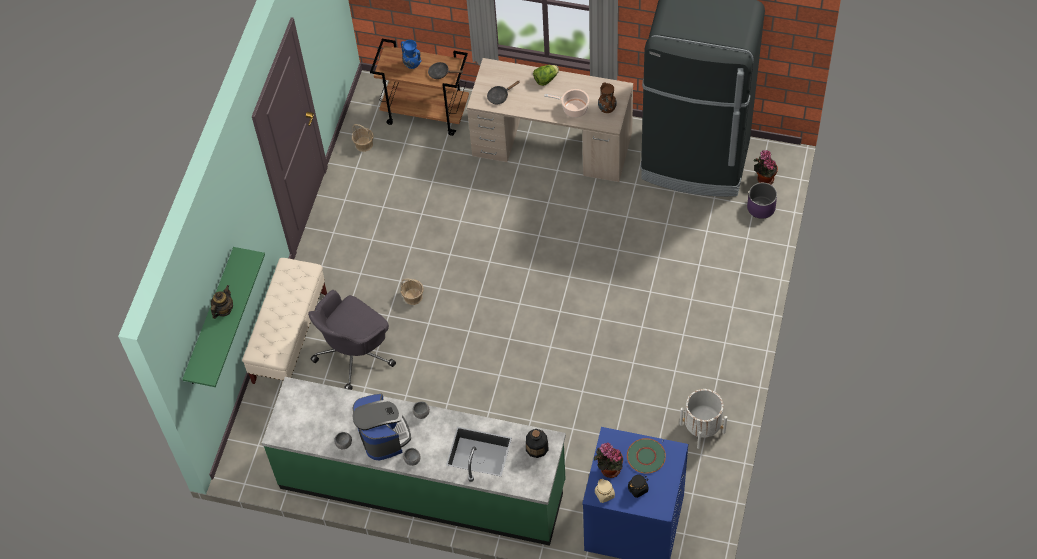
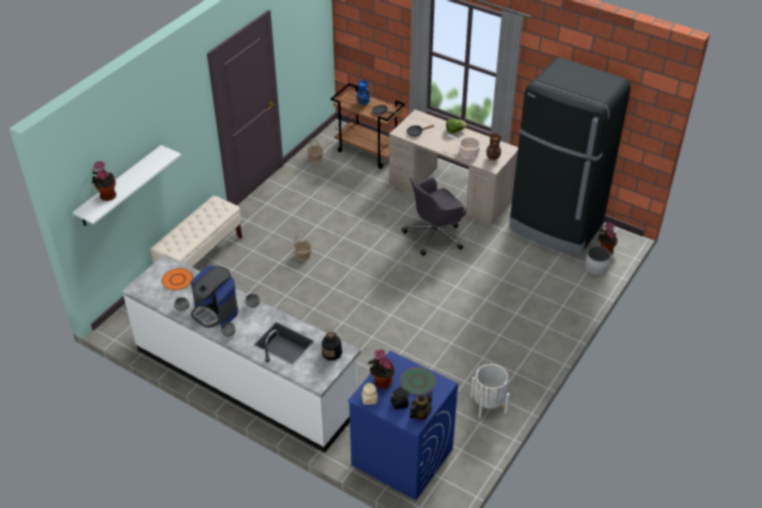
camera: 15 degrees right, 15 degrees down
(210, 342) = (107, 195): none -> potted plant
(211, 319) = (120, 186): green shelf -> white shelf
(223, 310) = (129, 179): teapot -> teapot (420, 414)
(318, 408) = (177, 280): none -> orange plate
(355, 353) = (242, 279): grey office chair -> grey office chair (435, 235)
(383, 436) = (215, 311): coffee machine -> coffee machine turned 135 degrees clockwise
(422, 484) = (246, 379): green counter -> white counter
(761, 207) = (596, 268): purple planter -> white planter

